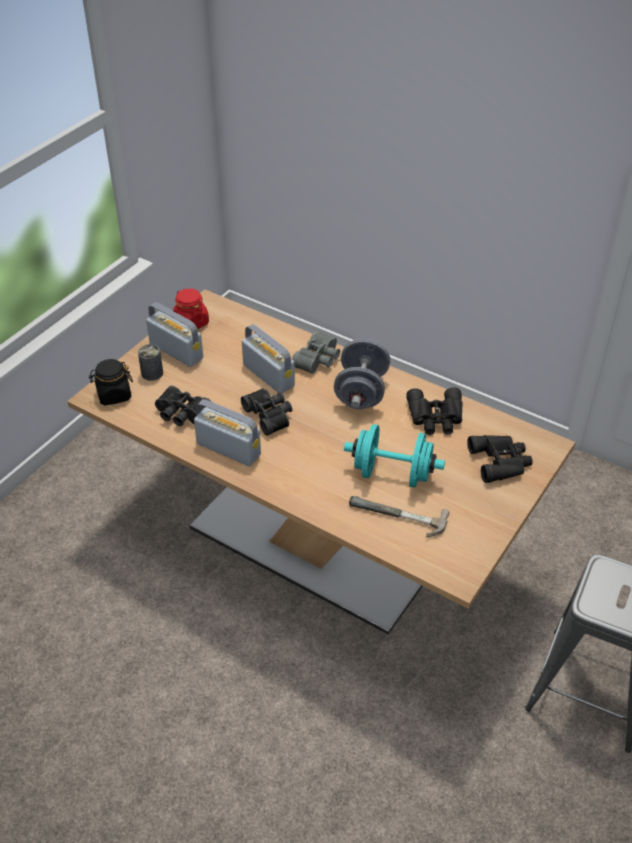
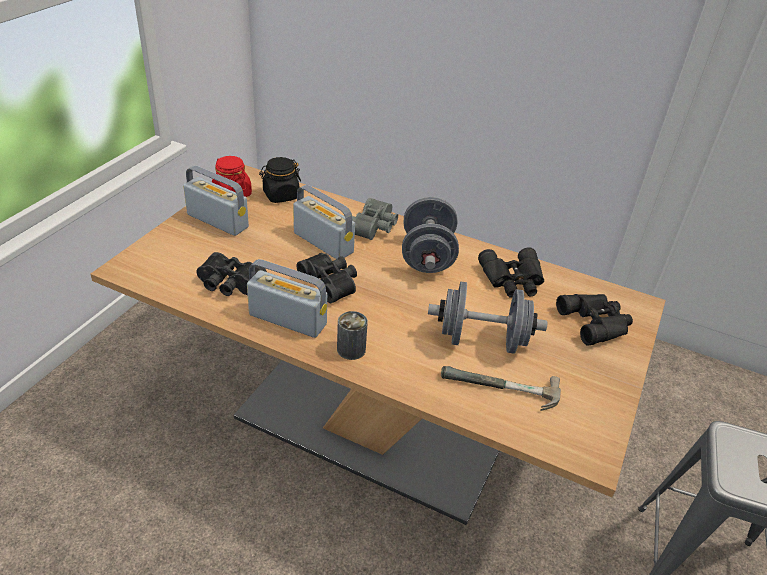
camera: 10 degrees left, 5 degrees down
(114, 395) = (147, 266): black jar -> black jar (281, 195)
(152, 373) = (191, 243): can -> can (351, 349)
(392, 474) = (482, 340): turquoise dumbbell -> grey dumbbell

